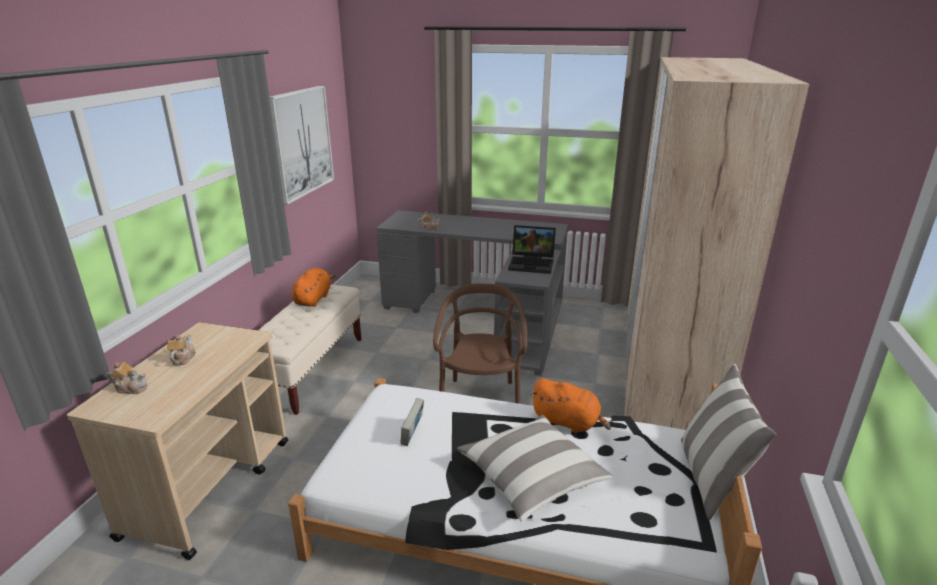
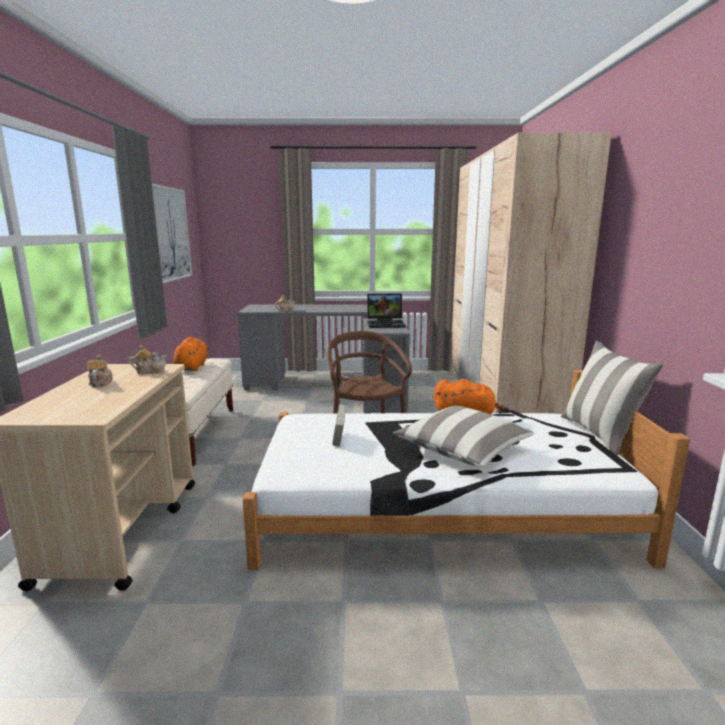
camera: 15 degrees left, 10 degrees down
(131, 388) = (54, 403): teapot -> teapot (150, 371)

